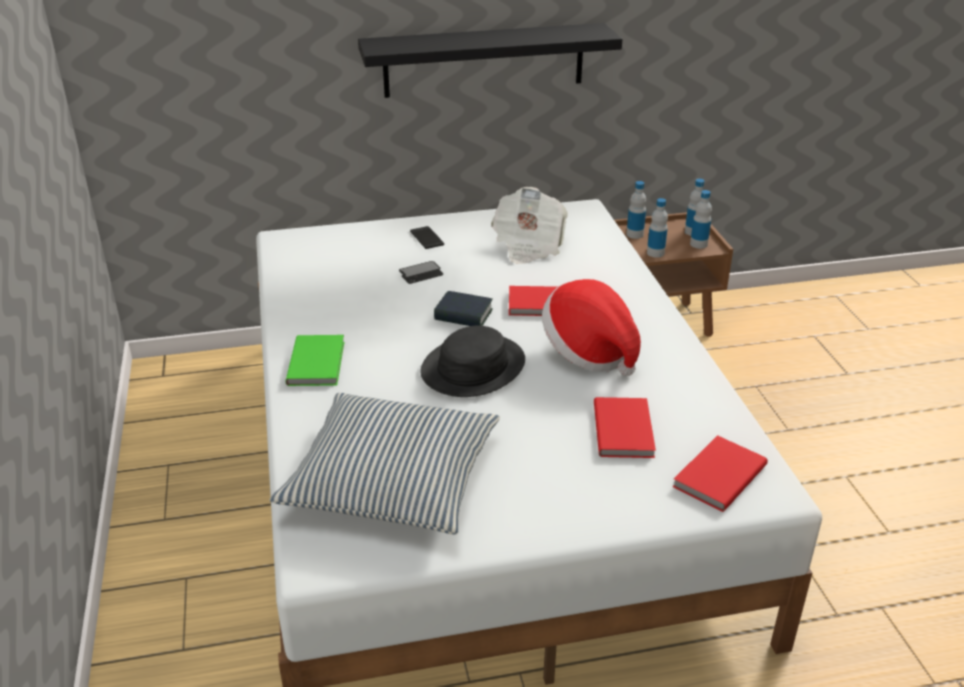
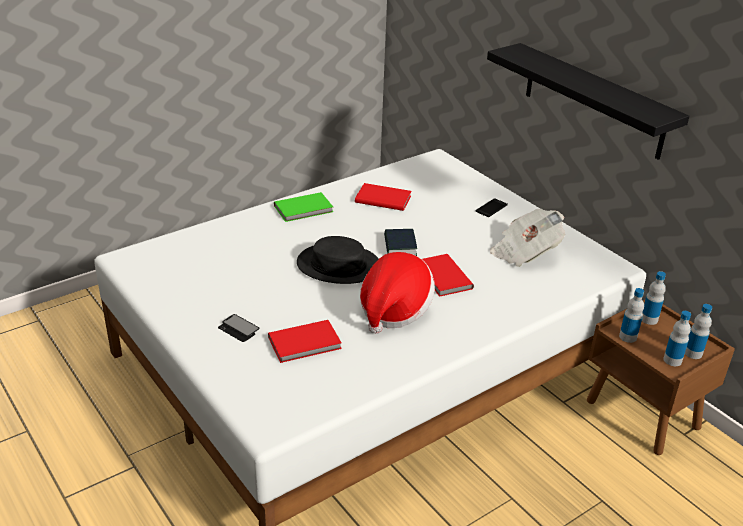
camera: 65 degrees right, 0 degrees up
(392, 479) = (205, 263): pillow -> none
(421, 273) = (439, 218): phone -> phone (238, 329)
(717, 476) = (274, 396): red book -> red book (382, 198)

